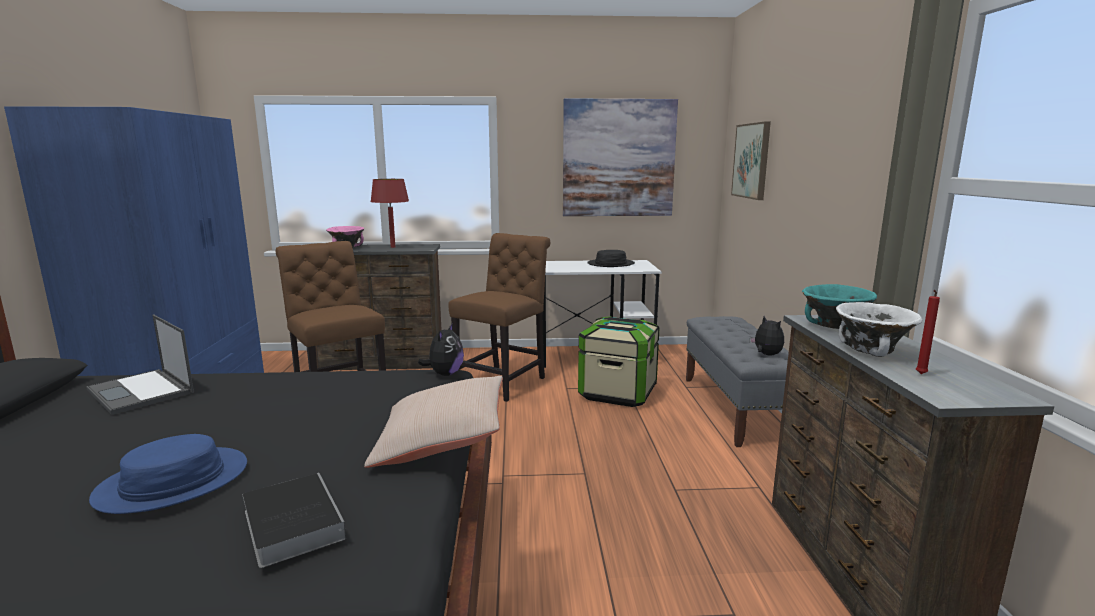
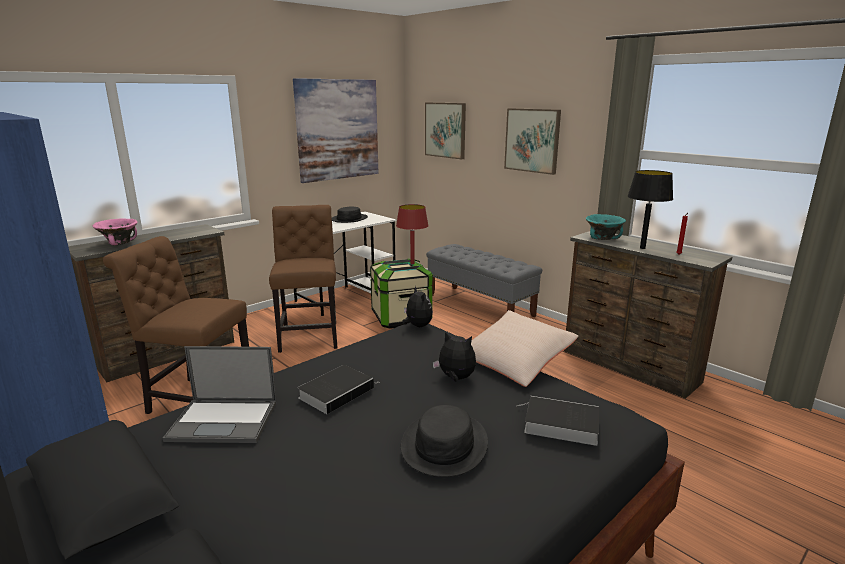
camera: 40 degrees left, 5 degrees up
(173, 482) = (445, 445): blue hat -> black hat
(242, 402) = (337, 392): none -> book
(393, 247) = (170, 234): red table lamp -> red table lamp (412, 263)
(766, 355) = (511, 265): plush toy -> plush toy (455, 378)
(825, 169) = (532, 140): none -> picture
(871, 351) = (642, 248): white bowl -> black table lamp

